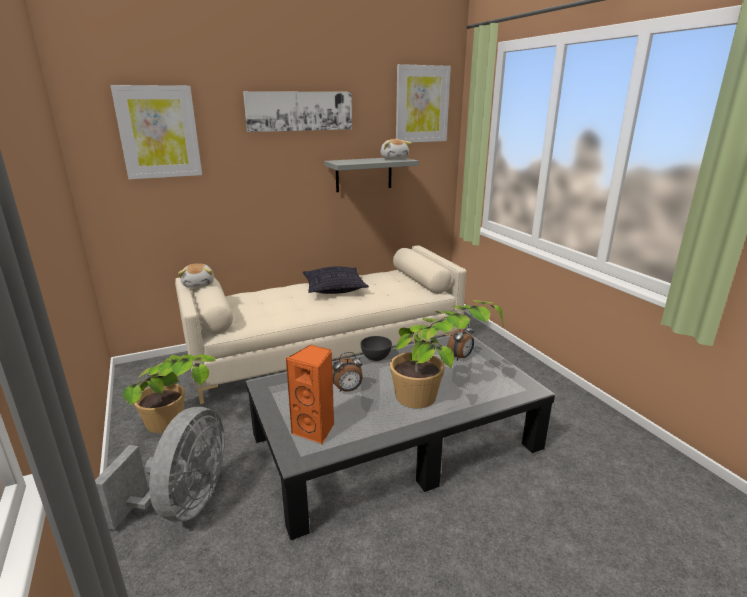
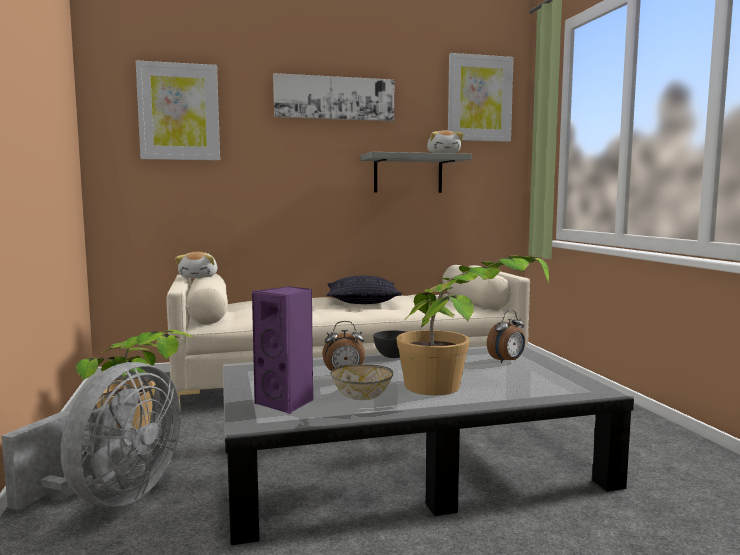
camera: 10 degrees right, 15 degrees down
(315, 430) = (287, 403): orange speaker -> purple speaker
(369, 416) = (362, 397): none -> bowl

